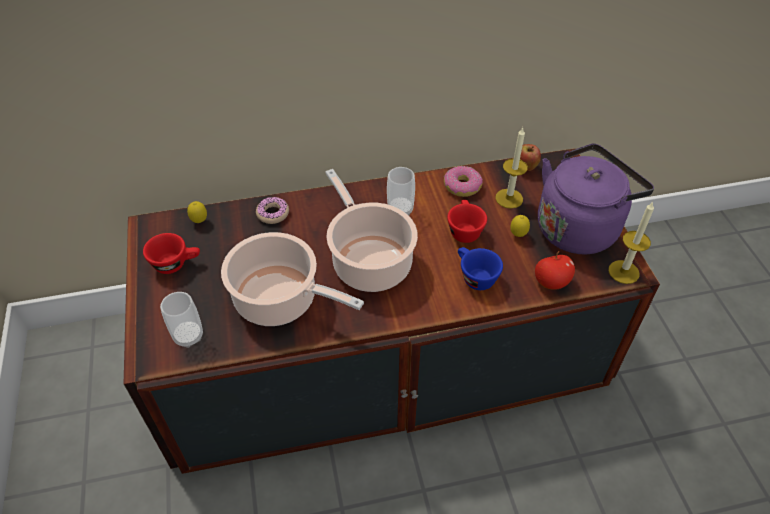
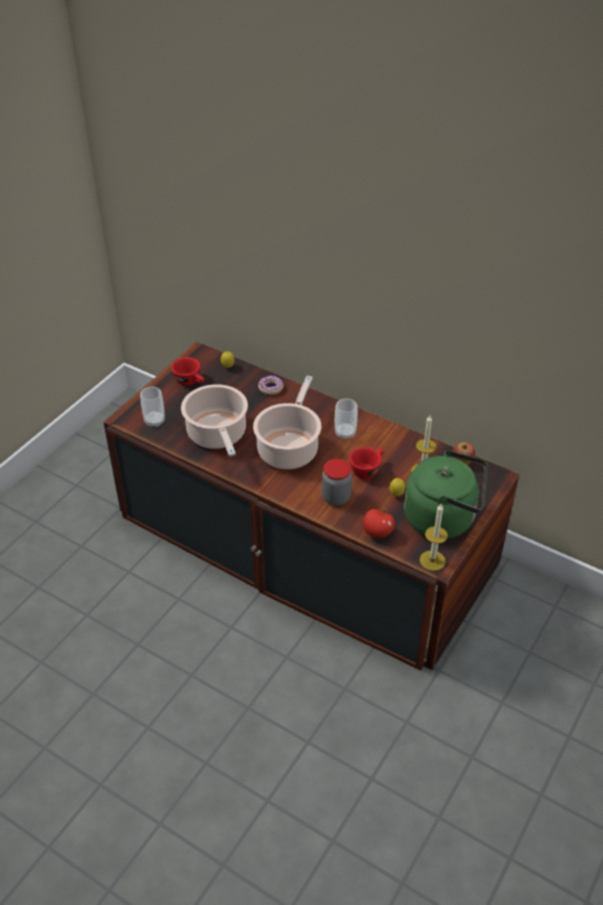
camera: 45 degrees right, 5 degrees down
(462, 186) = (402, 445): donut -> none
(474, 277) = (336, 497): blue cup -> jar
(579, 227) = (444, 518): purple kettle -> green kettle

